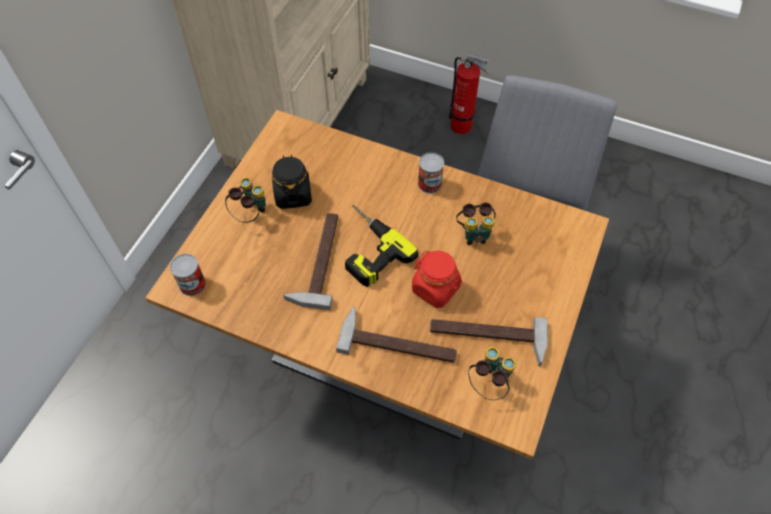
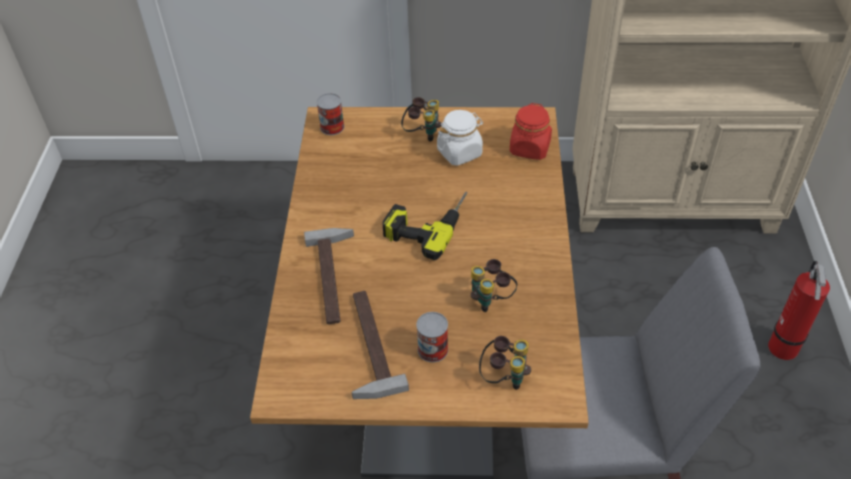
camera: 70 degrees right, 10 degrees down
(293, 195) = (460, 152): black jar -> white jar
(317, 260) = (396, 193): hammer -> none
(429, 183) = (535, 245): can -> can (432, 349)
(436, 288) = (406, 287): red jar -> red jar (530, 148)
(489, 383) = (316, 360): binoculars -> binoculars (504, 377)

